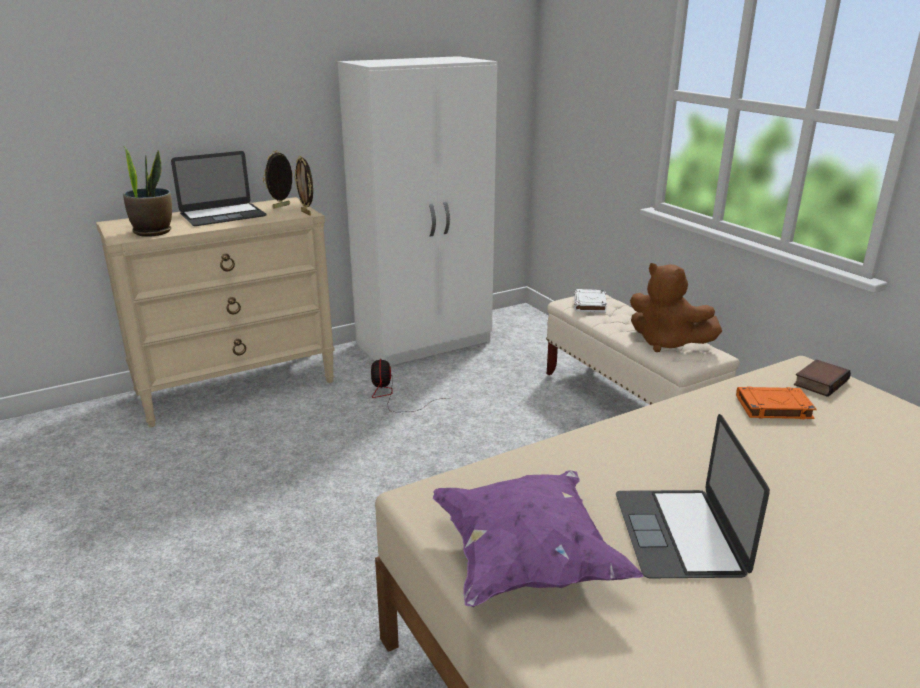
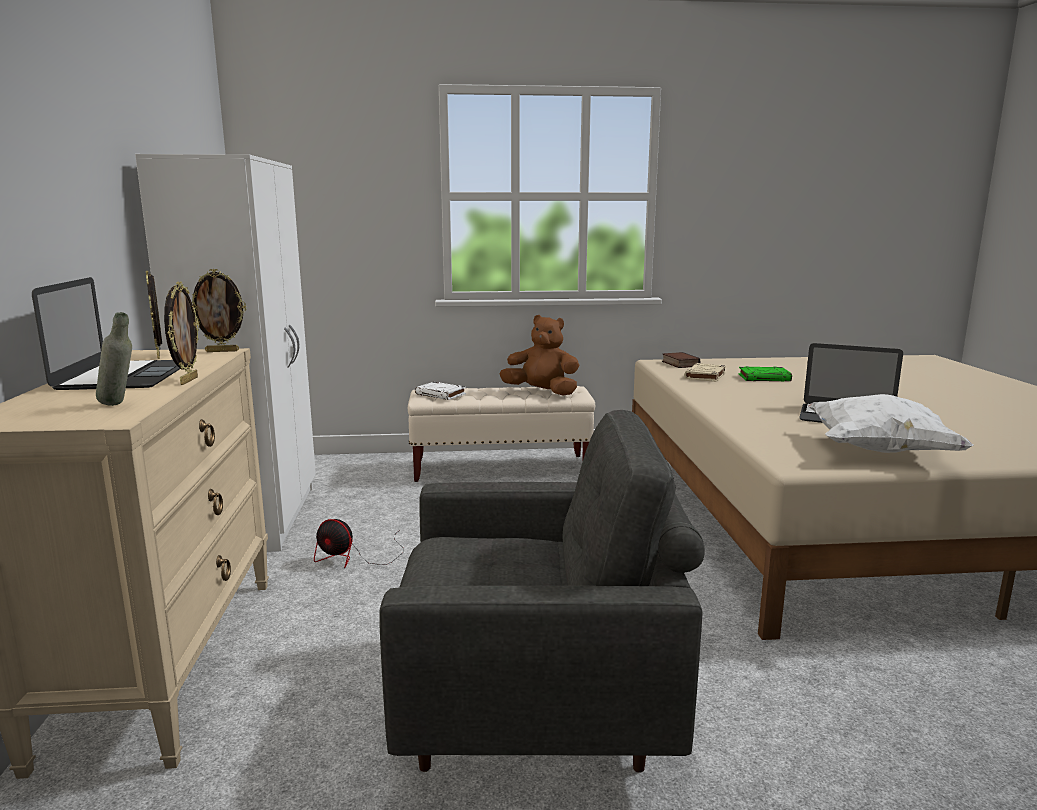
camera: 65 degrees left, 10 degrees down
(153, 232) = (120, 405): potted plant -> grey bottle
(215, 228) = (188, 380): none -> picture frame
(235, 528) = (538, 705): none -> grey armchair
(526, 561) = (878, 451): purple pillow -> white pillow
(666, 343) = (542, 392): brown plush toy -> brown plush toy turned 135 degrees counterclockwise
(773, 407) = (705, 376): orange book -> beige book
(833, 451) = (764, 378): none -> green book

